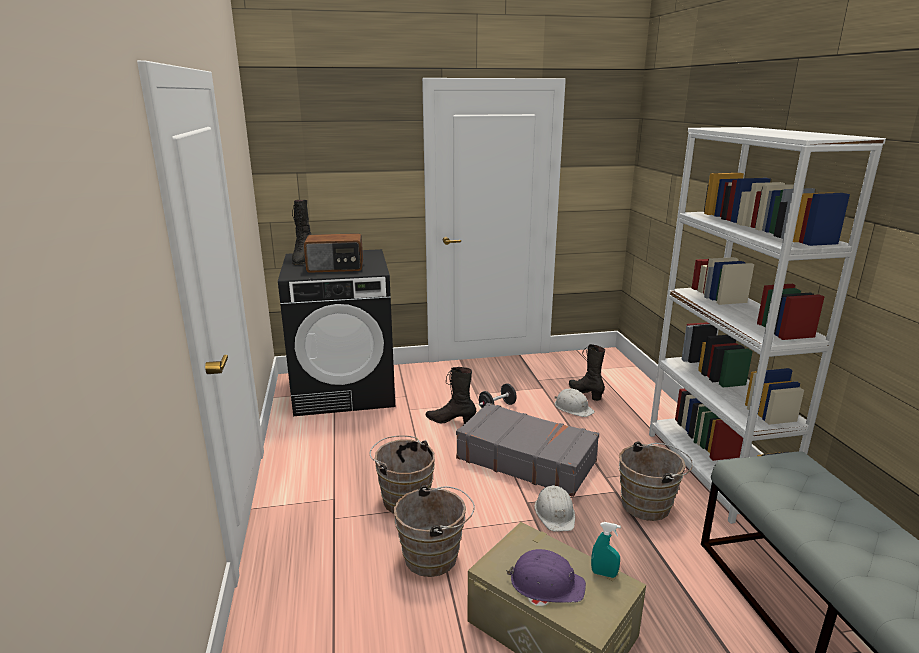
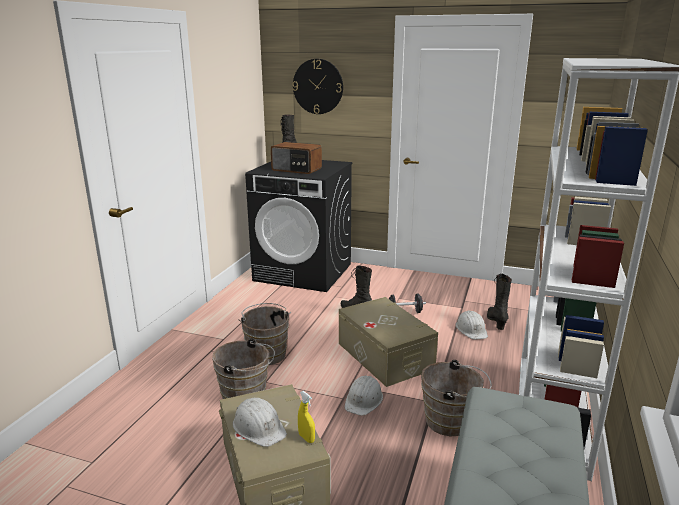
camera: 30 degrees right, 0 degrees up
(330, 162) = (318, 86): none -> wall clock
(526, 459) = (385, 356): grey suitcase -> beige storage box
(546, 583) = (259, 427): purple hard hat -> white hard hat
(604, 574) = (306, 438): turquoise spray bottle -> yellow spray bottle

